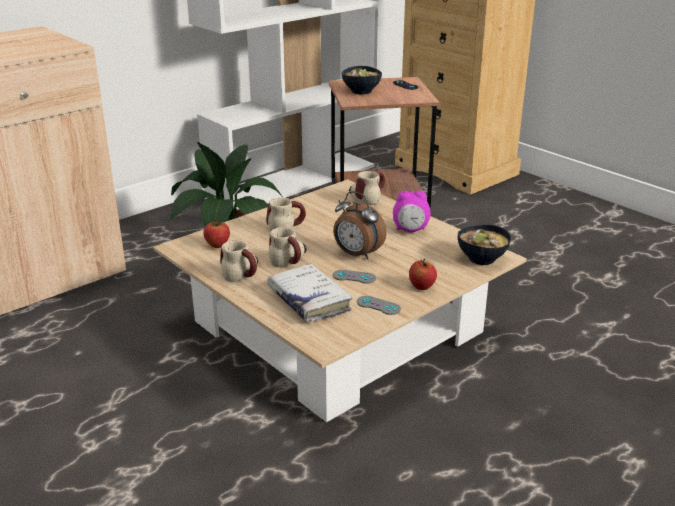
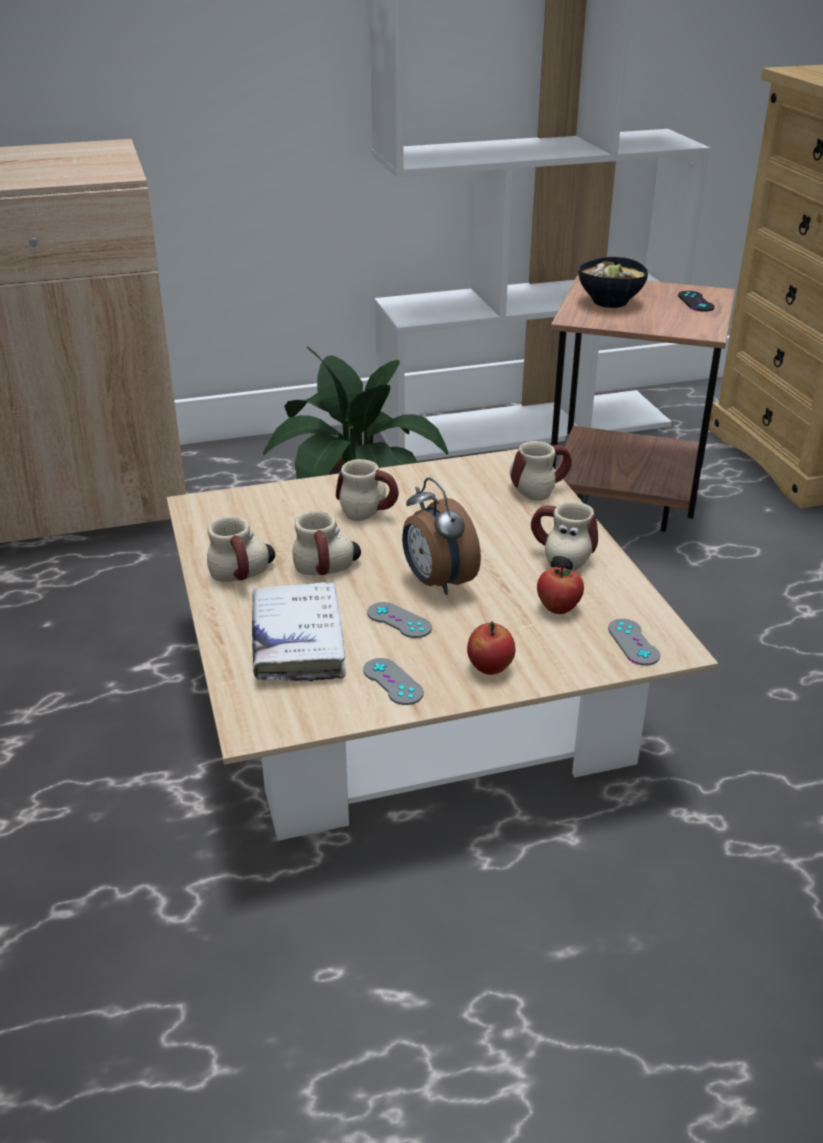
camera: 25 degrees right, 5 degrees up
(217, 245) = (250, 516): apple -> apple (558, 608)
(410, 230) = (558, 560): alarm clock -> mug
(480, 258) = (633, 642): bowl -> grey game controller

